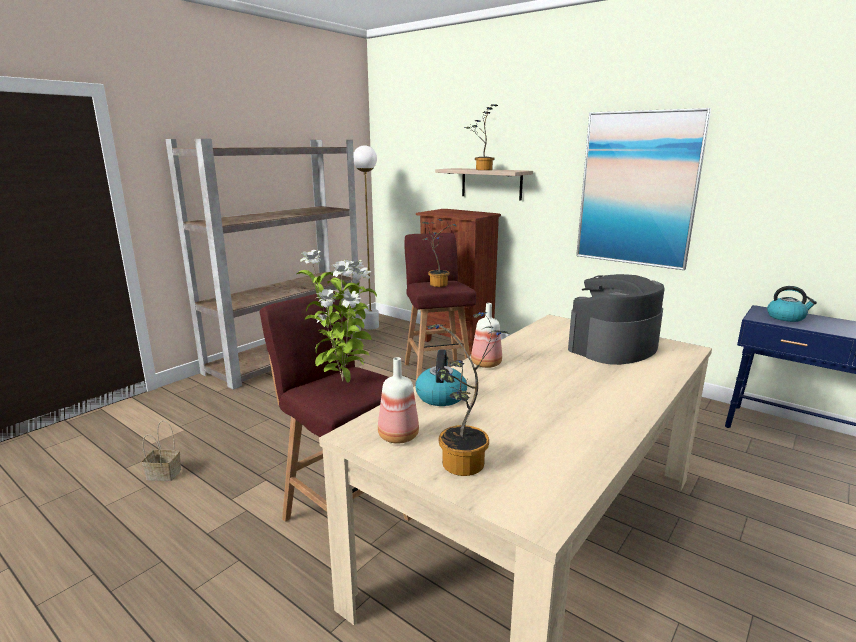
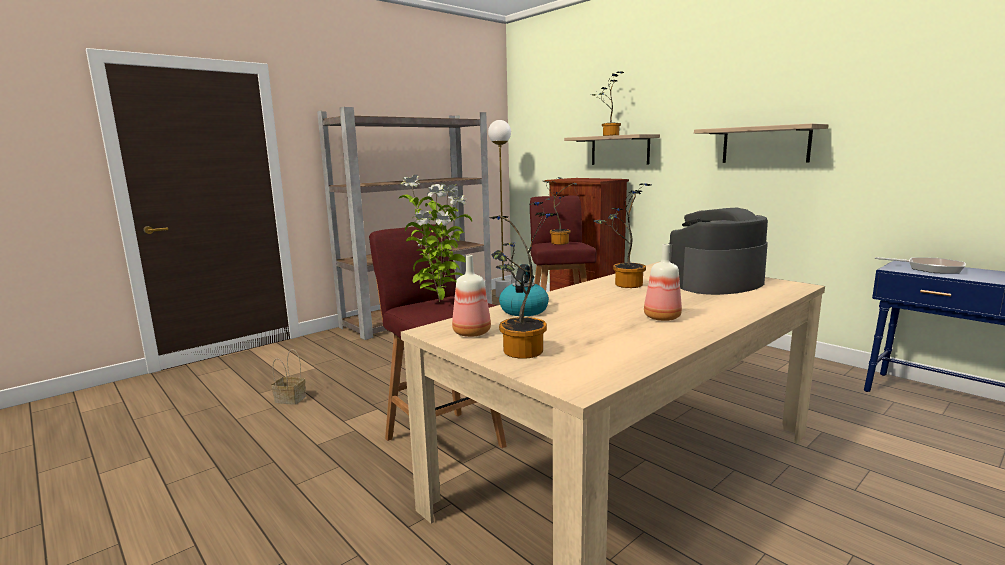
camera: 10 degrees right, 5 degrees down
(485, 364) = (577, 291): bottle -> bottle (661, 318)
(527, 352) = (624, 285): none -> potted plant
(637, 189) = (765, 145): picture -> shelf
(786, 317) = (929, 268): kettle -> frying pan

